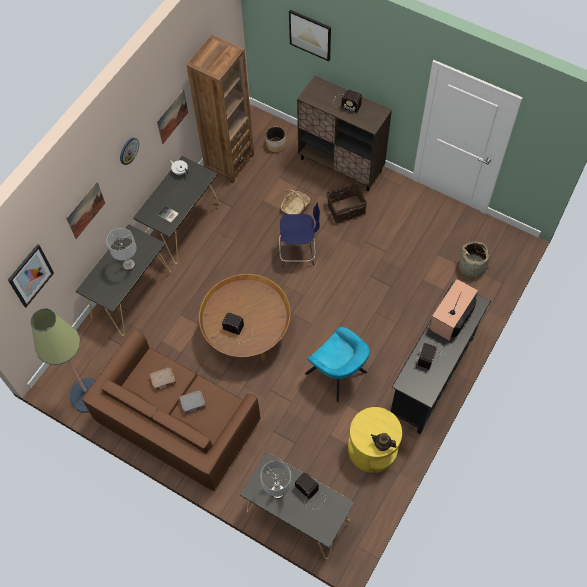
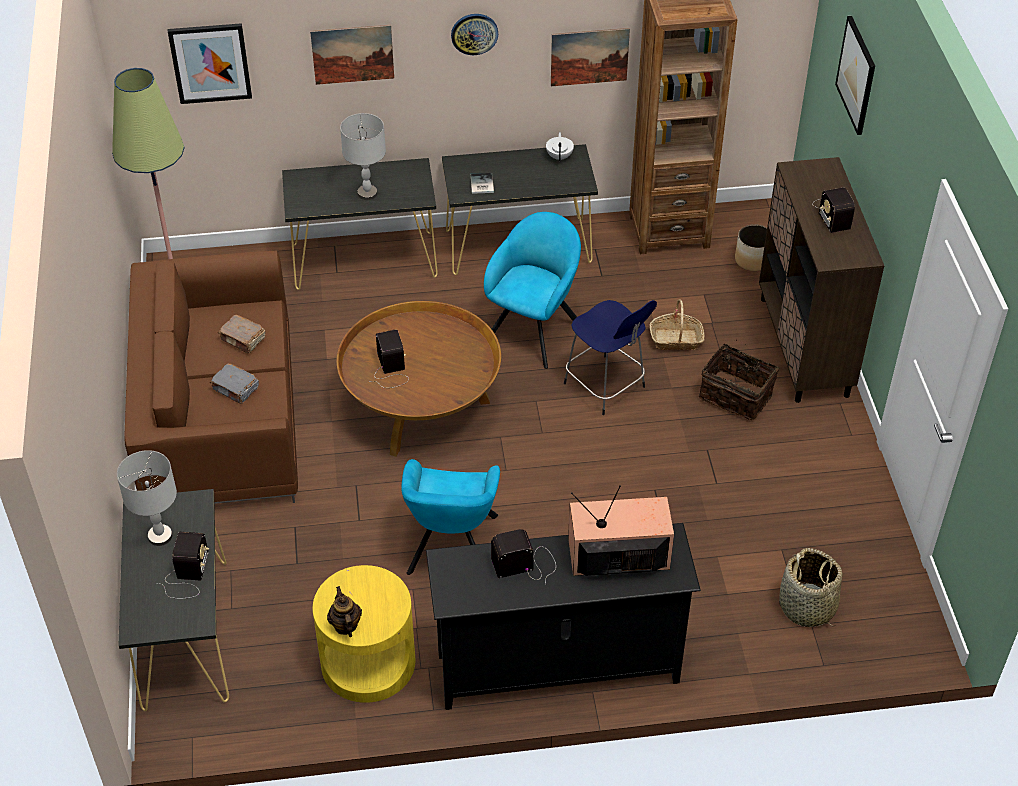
camera: 50 degrees right, 15 degrees down
(240, 255) = (534, 329): none -> turquoise armchair

